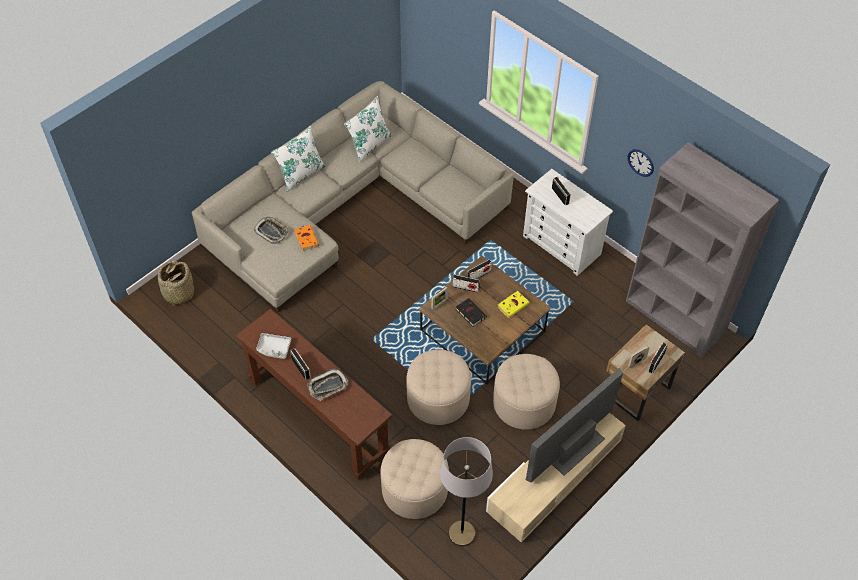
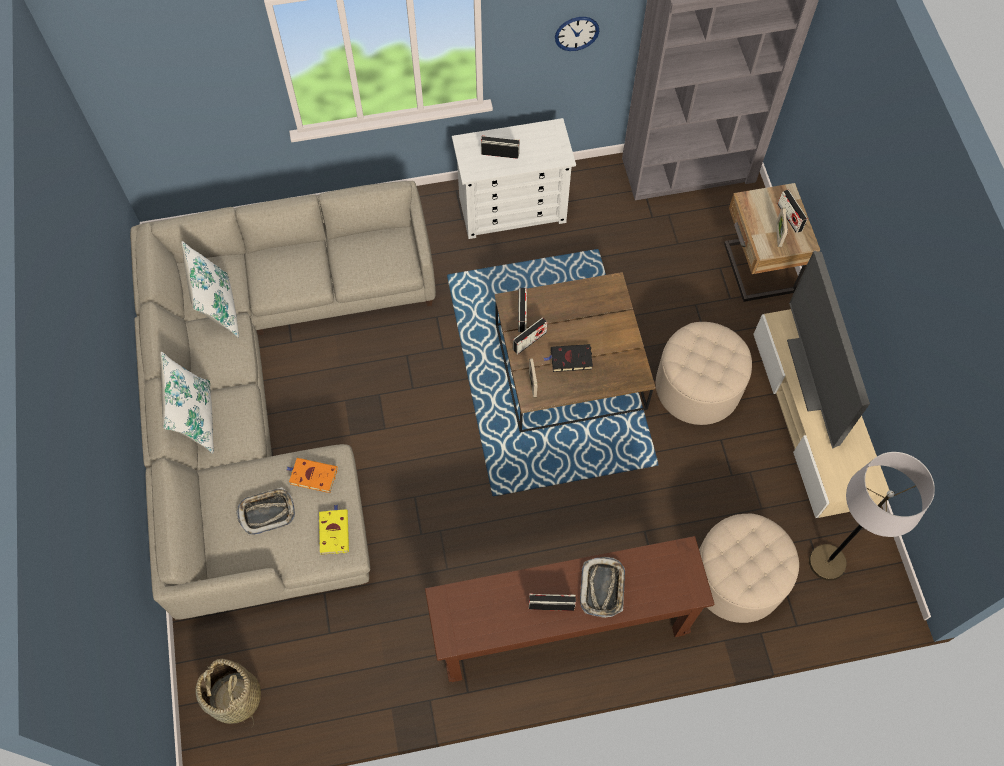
camera: 55 degrees left, 10 degrees up
(274, 348) = (495, 621): grey tray -> none
(438, 398) = (630, 473): beige ottoman -> none
(513, 305) = (592, 307): yellow book -> yellow book (334, 531)

